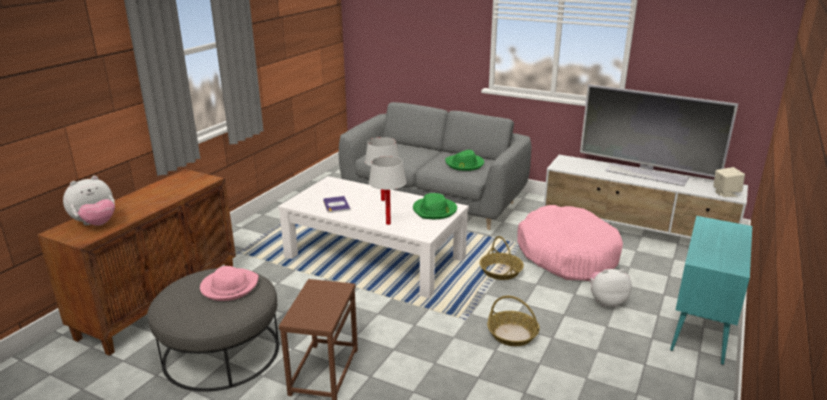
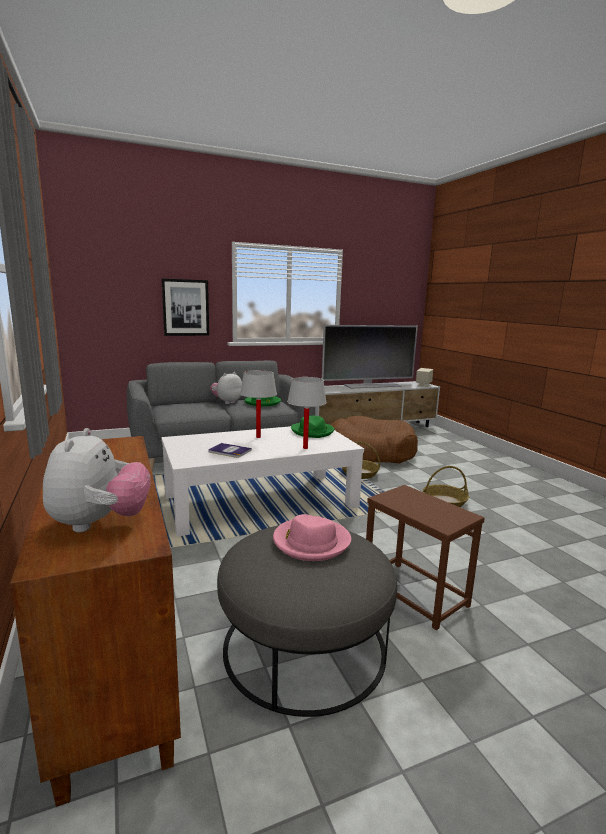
camera: 50 degrees left, 10 degrees down
(444, 47) = (185, 307): none -> picture
(567, 255) = (370, 452): pink dog bed -> brown dog bed
(606, 301) = (438, 465): plush toy -> plush toy (227, 402)
(701, 328) = (493, 459): turquoise cabinet -> none

